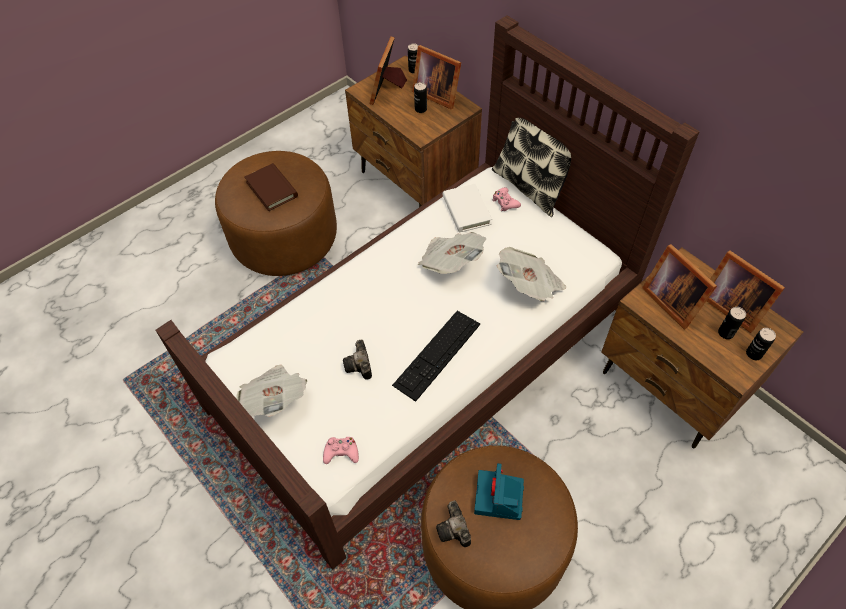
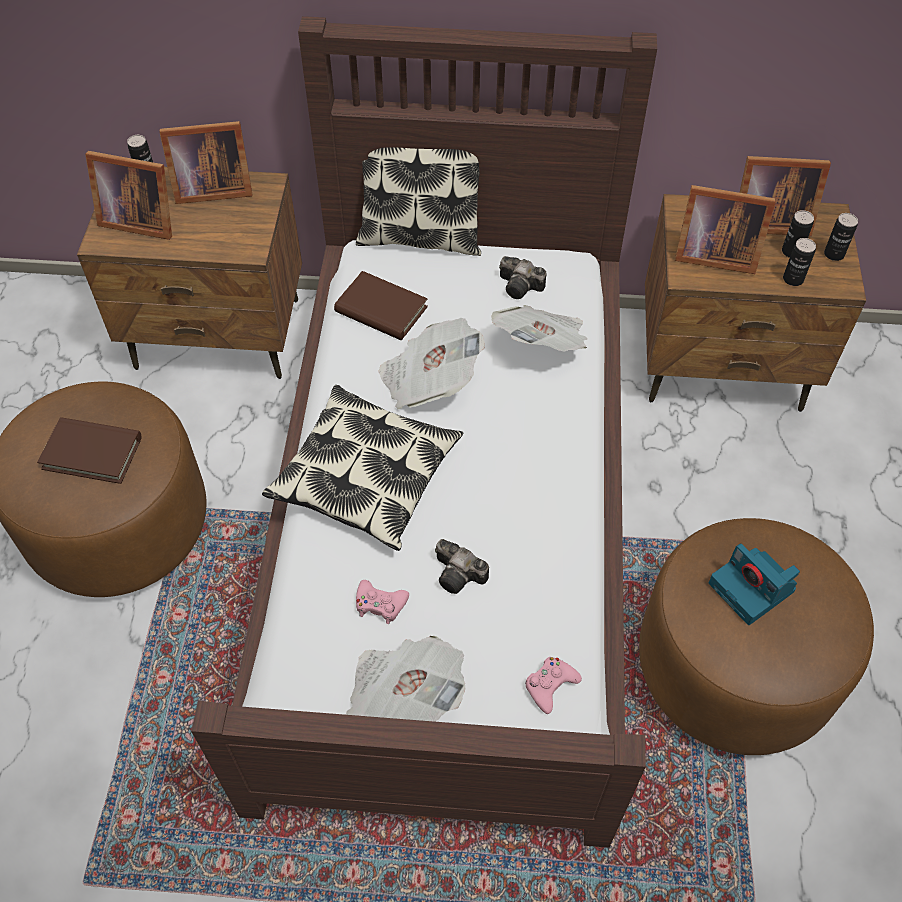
camera: 45 degrees left, 0 degrees up
(370, 286) = (366, 476): none -> pillow
(387, 89) = (138, 219): picture frame -> picture frame turned 45 degrees counterclockwise
(420, 109) = (211, 219): can -> can (793, 279)
(437, 354) = (529, 492): keyboard -> none
(454, 531) = (750, 659): camera -> camera (521, 287)
(466, 210) = (381, 310): white book -> brown book
(505, 202) = (414, 272): pink game controller -> pink game controller (380, 604)

